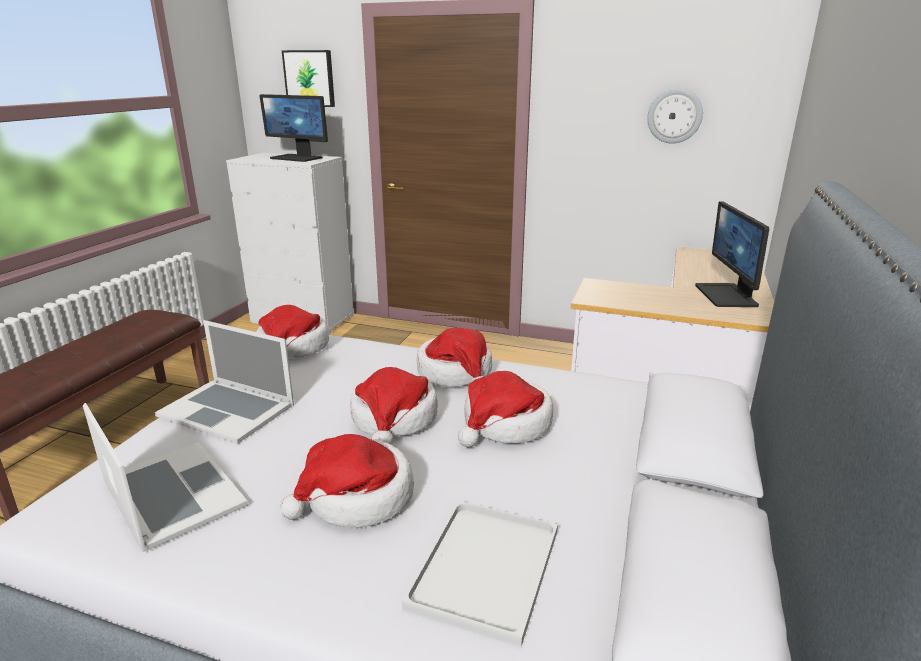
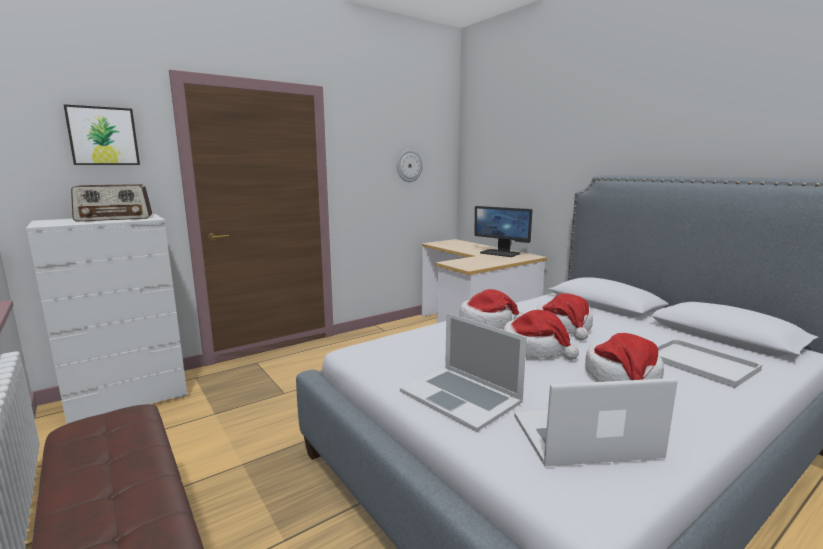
camera: 55 degrees left, 10 degrees down
(227, 409) = (460, 396): laptop -> laptop turned 75 degrees clockwise
(293, 348) = (380, 354): hat -> none
(297, 158) = (115, 218): monitor -> radio

